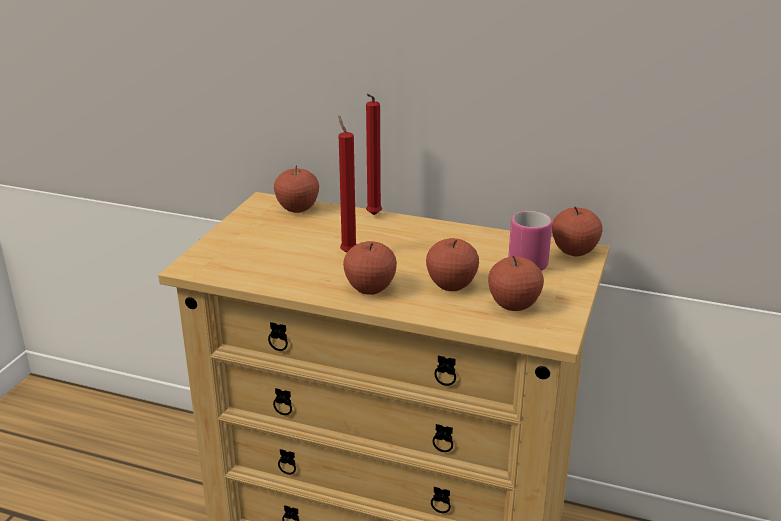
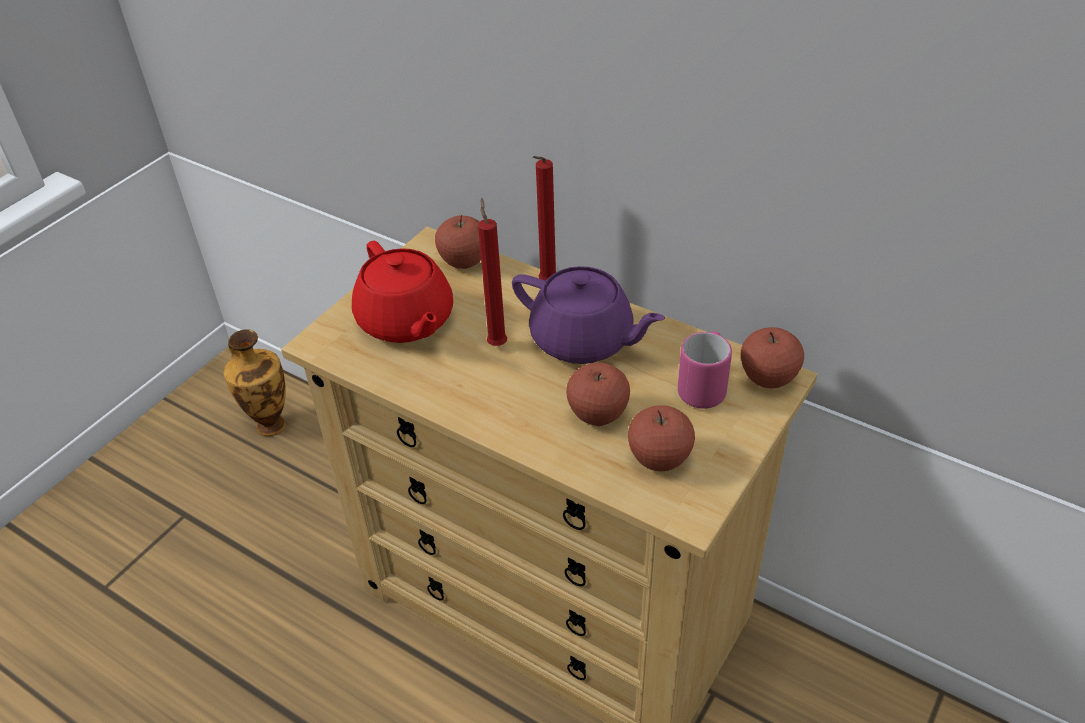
camera: 15 degrees right, 15 degrees up
(84, 429) = (270, 424): none -> vase
(264, 247) = (406, 321): none -> red teapot
(370, 288) = (502, 406): apple -> none
(419, 244) = (583, 340): none -> purple teapot

